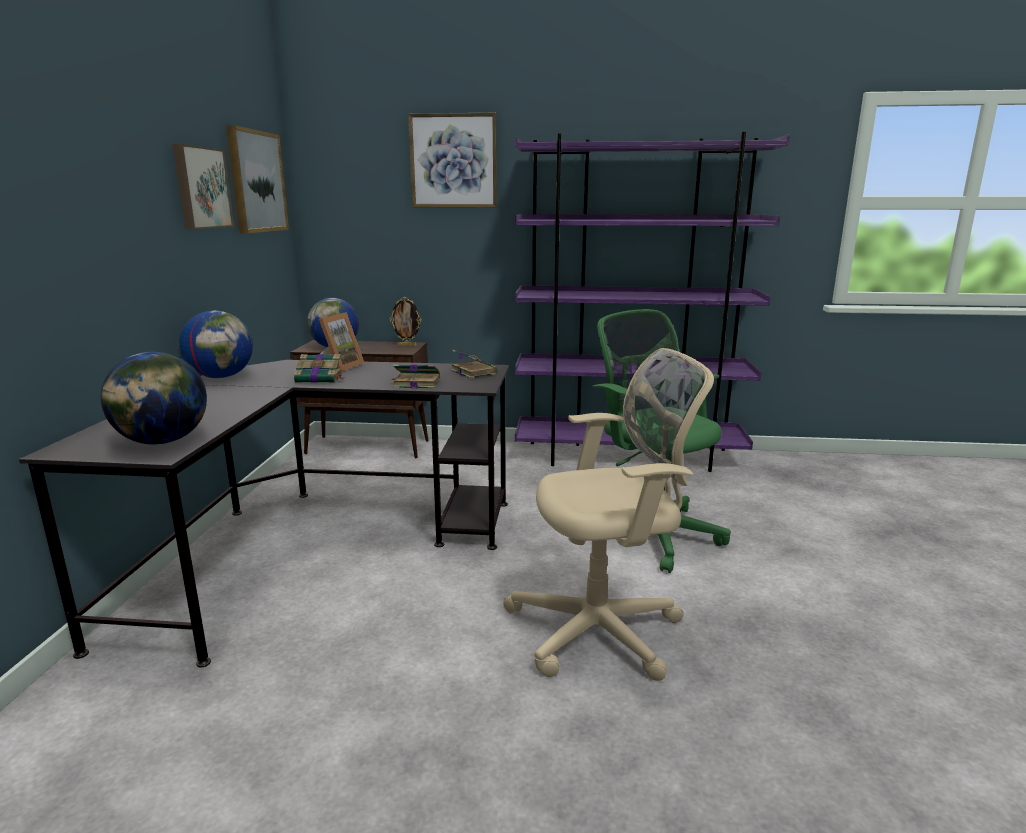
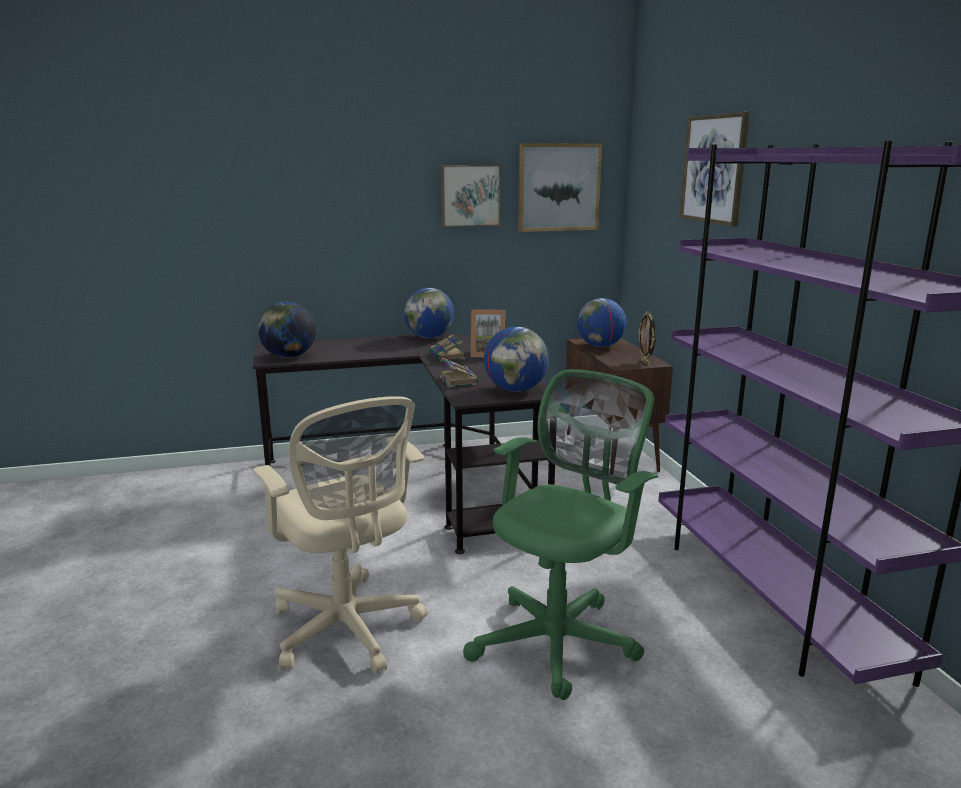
camera: 70 degrees right, 0 degrees up
(473, 372) = (516, 390): book -> globe

